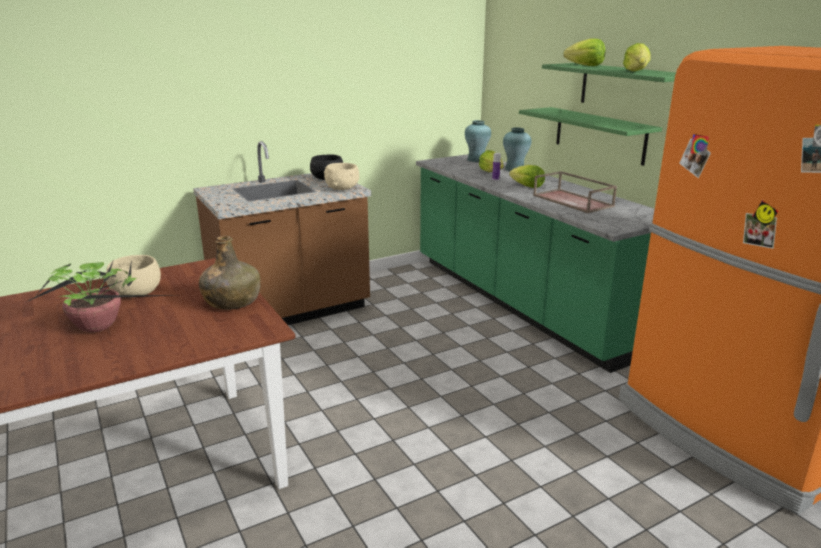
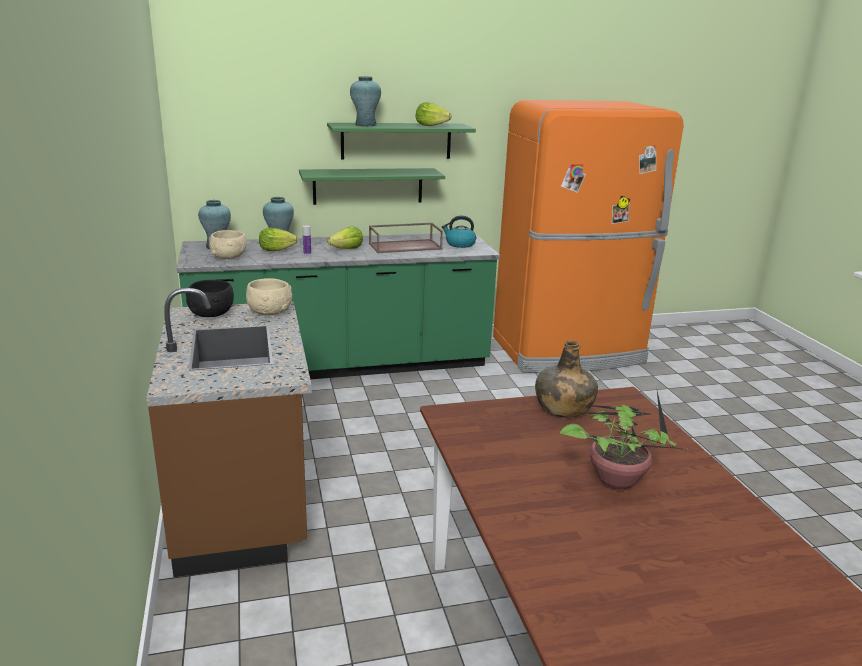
camera: 75 degrees left, 0 degrees up
(136, 293) = (524, 461): beige bowl -> beige bowl (229, 257)
(585, 66) = (365, 125): lettuce -> turquoise vase
(621, 217) = (459, 244): none -> kettle

